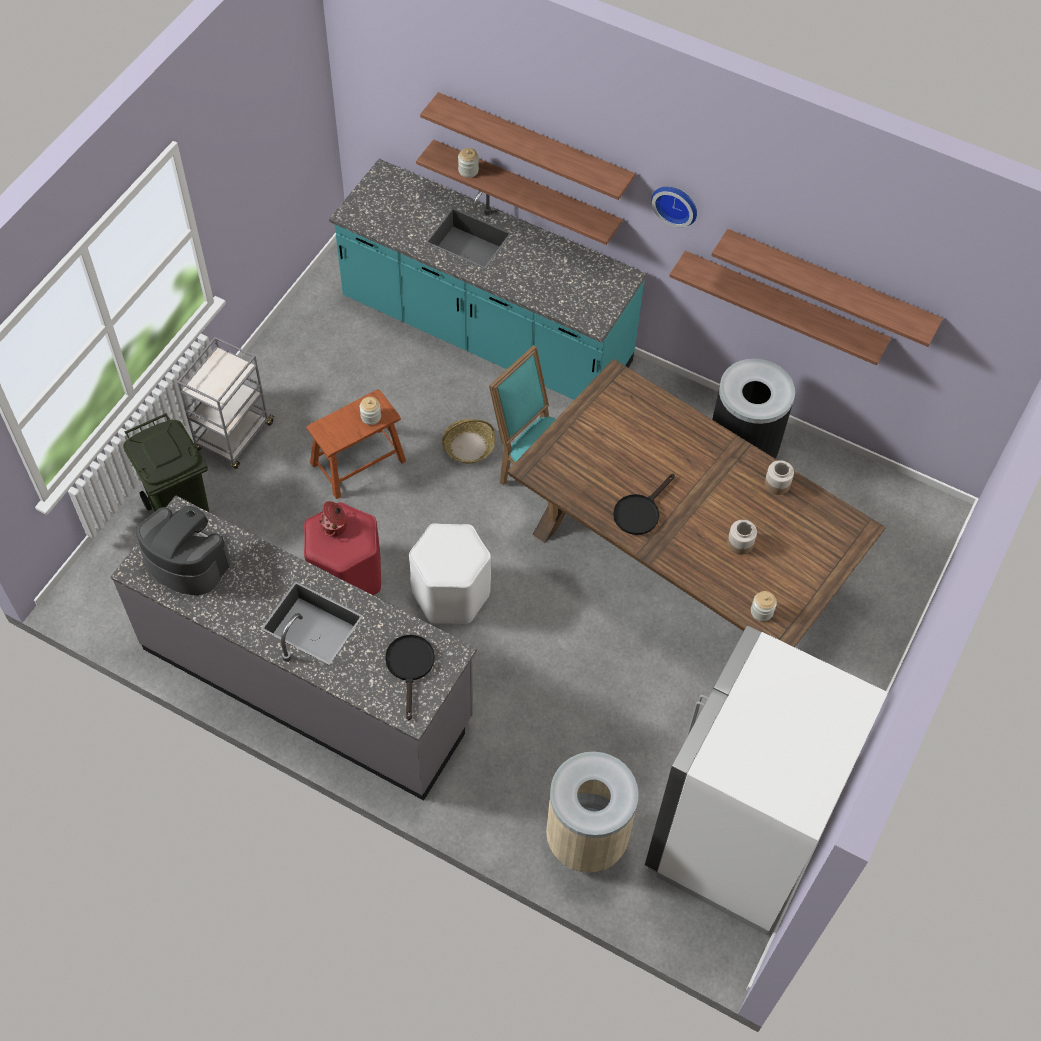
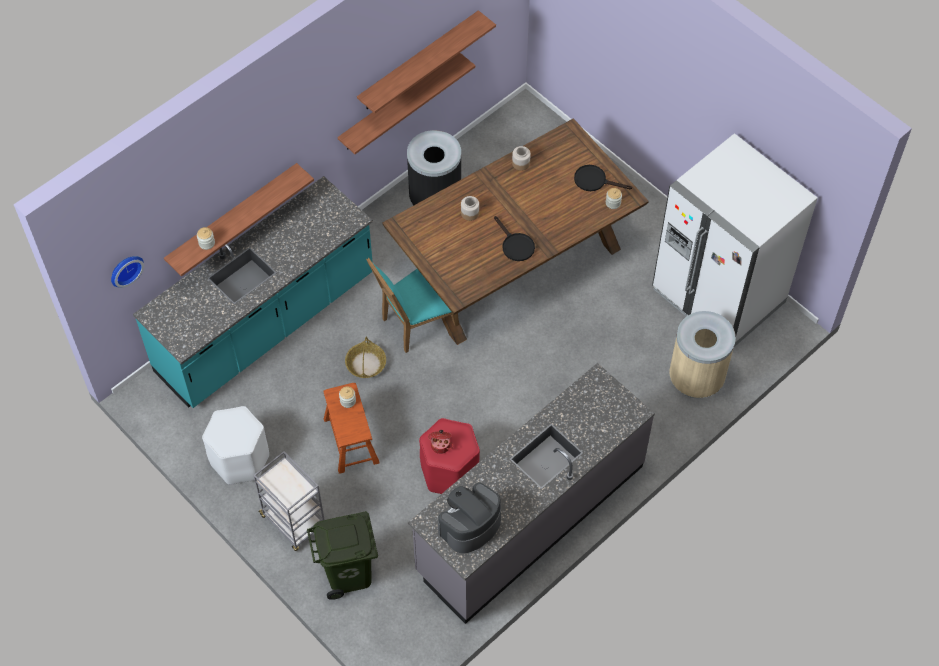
camera: 70 degrees left, 0 degrees up
(410, 667) = (599, 404): black frying pan -> black frying pan (594, 180)
(451, 594) = (488, 408): white stool -> white stool (240, 460)
(534, 146) = (231, 183): shelf -> none
(676, 203) = (324, 116): wall clock -> wall clock (125, 269)
(740, 543) = (559, 198): jar -> jar (470, 213)

